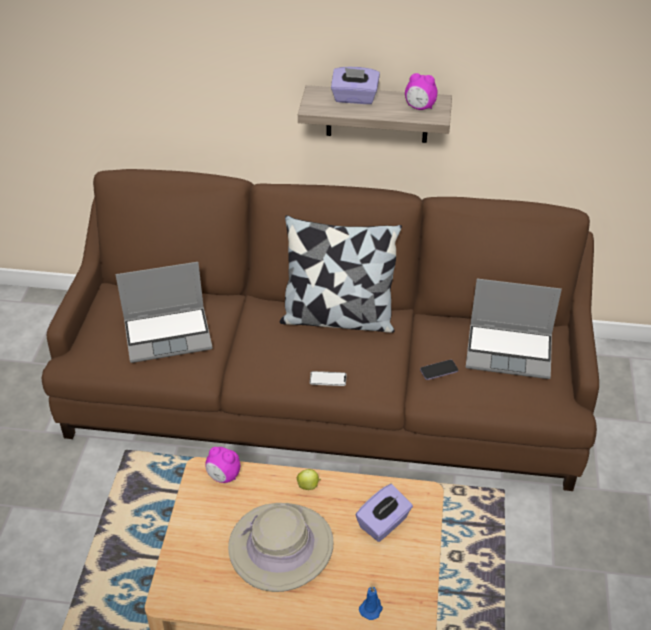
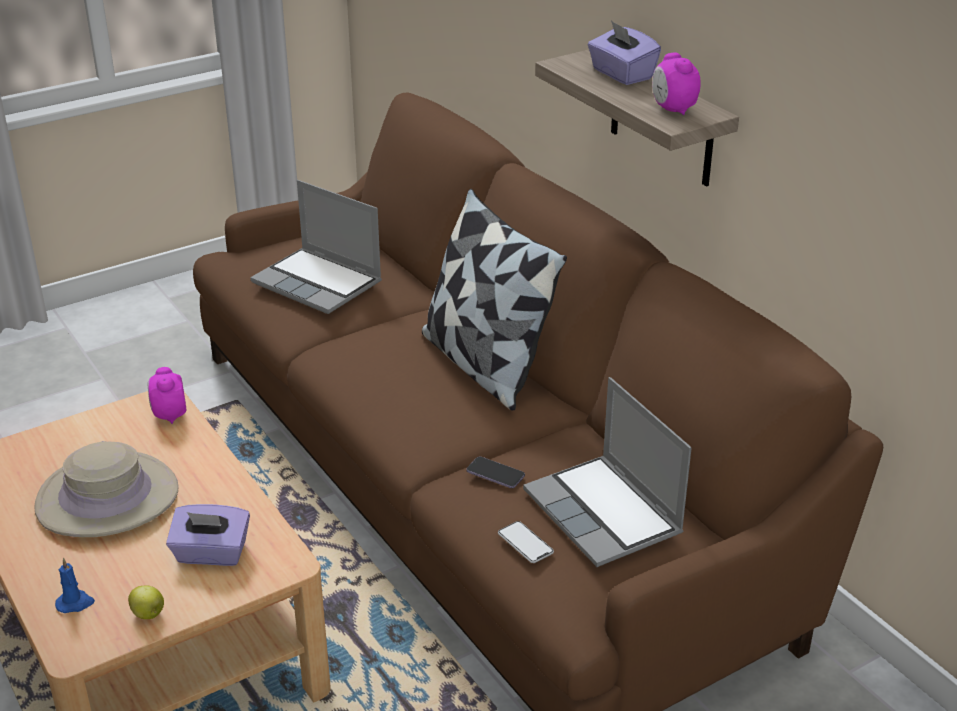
camera: 50 degrees right, 10 degrees down
(308, 486) = (213, 475): apple -> apple (149, 614)
(328, 379) = (377, 403): phone -> phone (525, 543)

